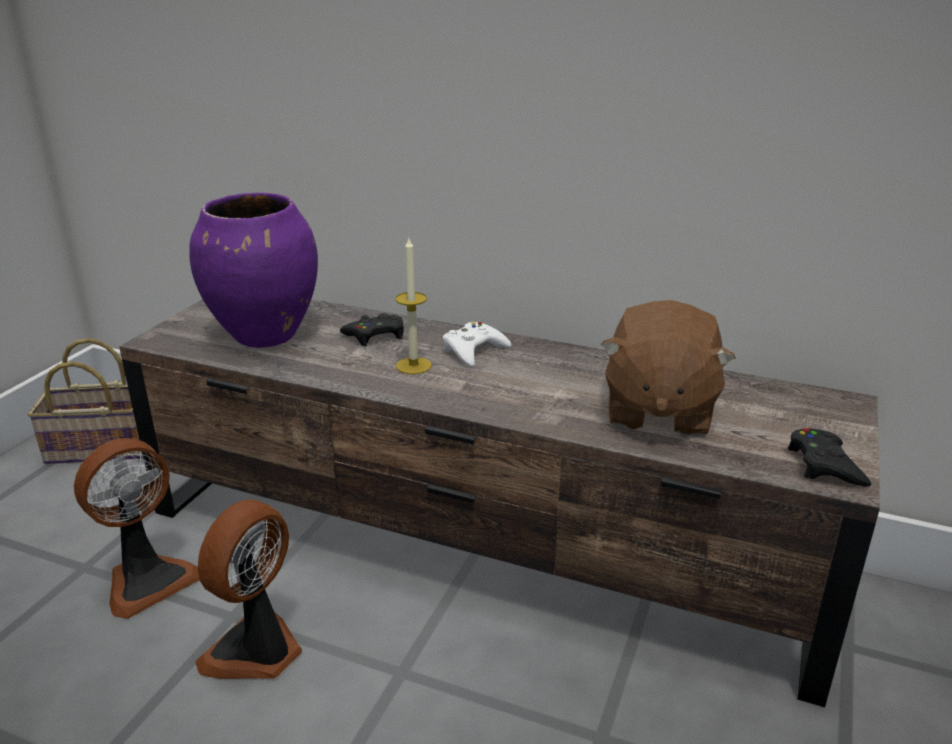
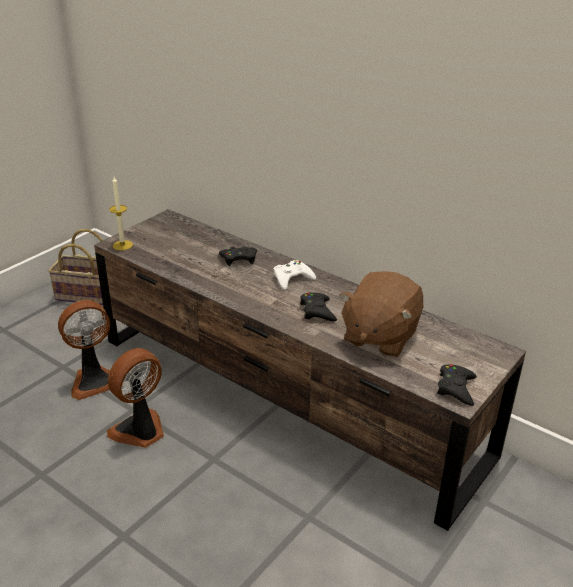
camera: 15 degrees right, 5 degrees up
(266, 336) = (176, 250): purple vase -> none
(413, 365) = (251, 283): candle -> candle (122, 245)
(540, 389) = (317, 311): none -> black game controller

